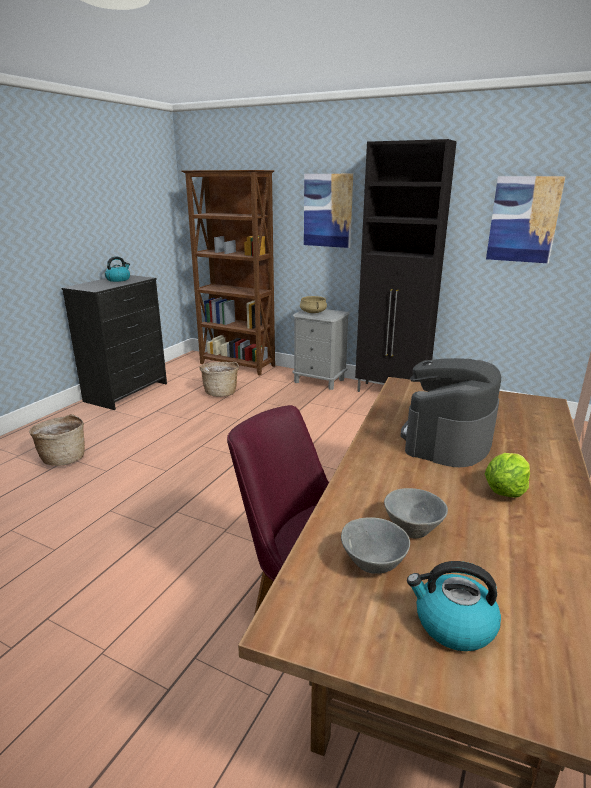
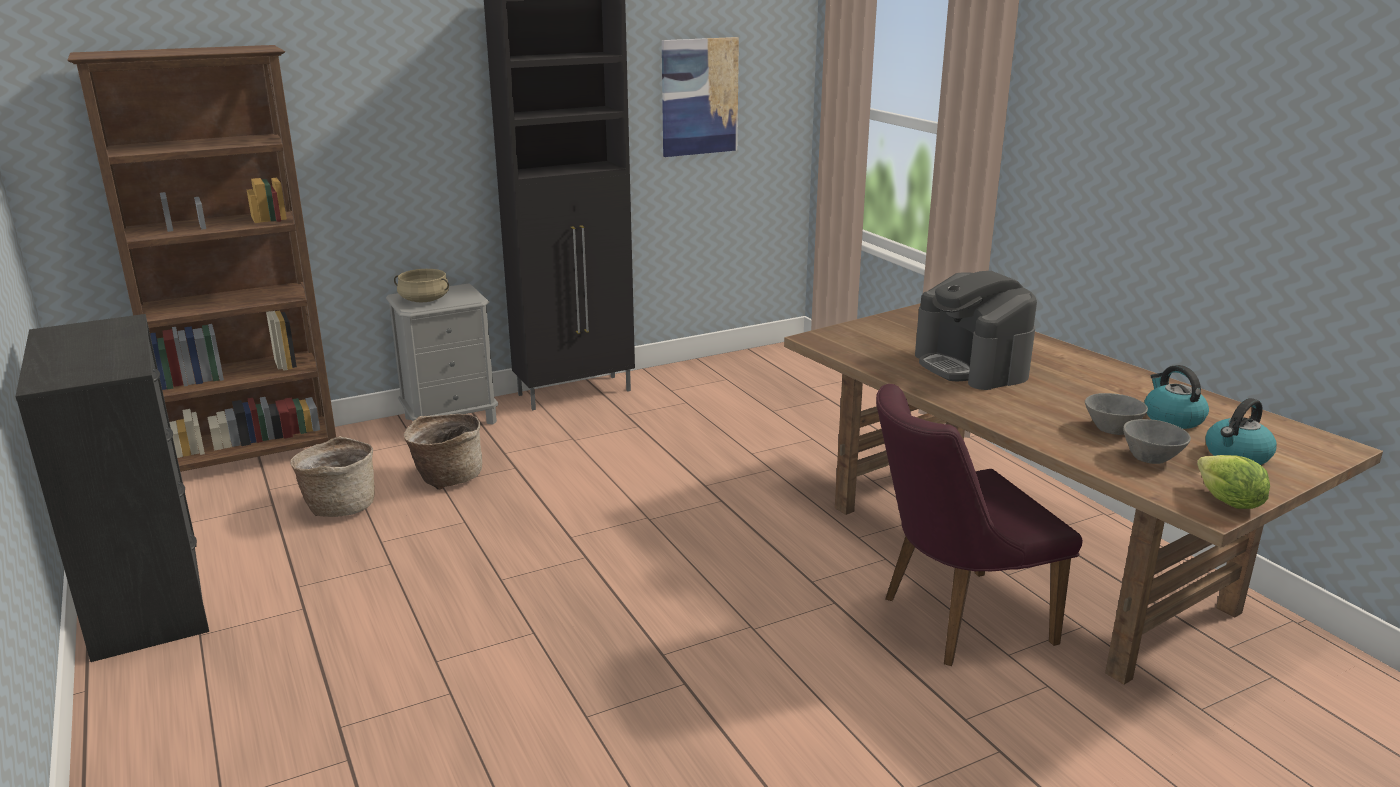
camera: 55 degrees left, 0 degrees up
(63, 458) = (327, 735): basket -> basket (447, 478)
(118, 279) = (78, 341): kettle -> kettle (1172, 418)
(328, 210) = (401, 112): picture -> none
(505, 490) = (1080, 379): lettuce -> lettuce (1228, 503)

